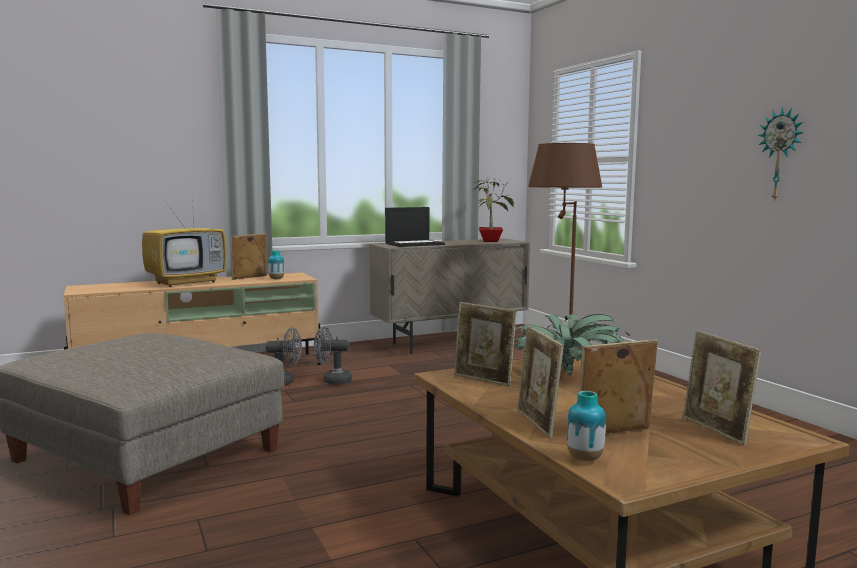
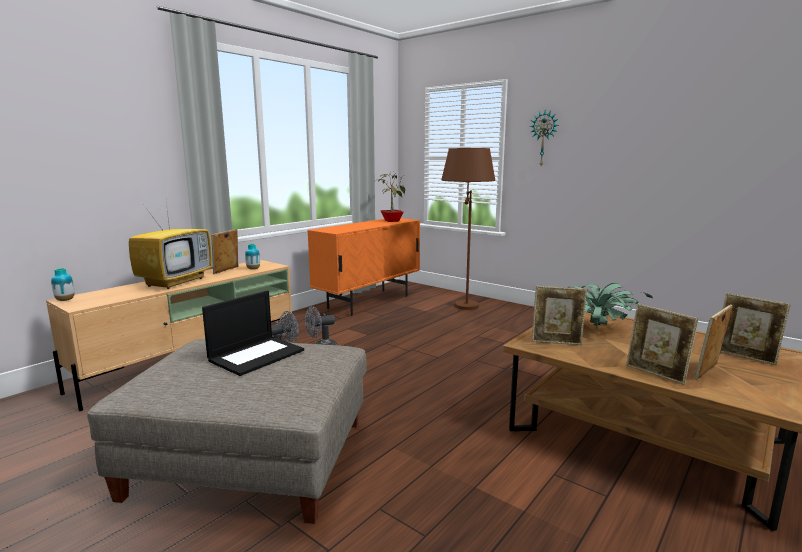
camera: 25 degrees left, 5 degrees up
(415, 244) = (345, 228): laptop -> laptop (257, 355)
(450, 343) = (369, 302): beige cabinet -> orange cabinet
(584, 458) = (733, 397): vase -> vase (65, 300)
(781, 155) = (626, 159): wall clock -> wall clock (544, 138)

